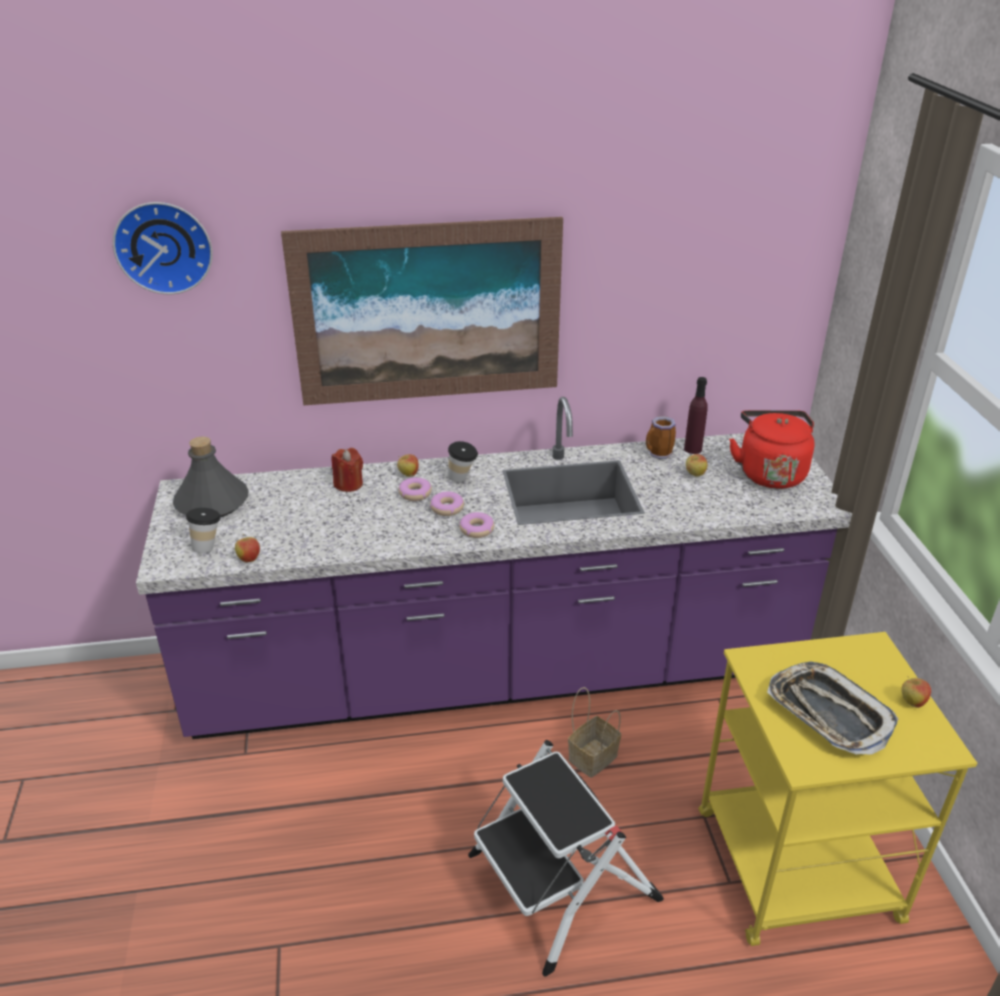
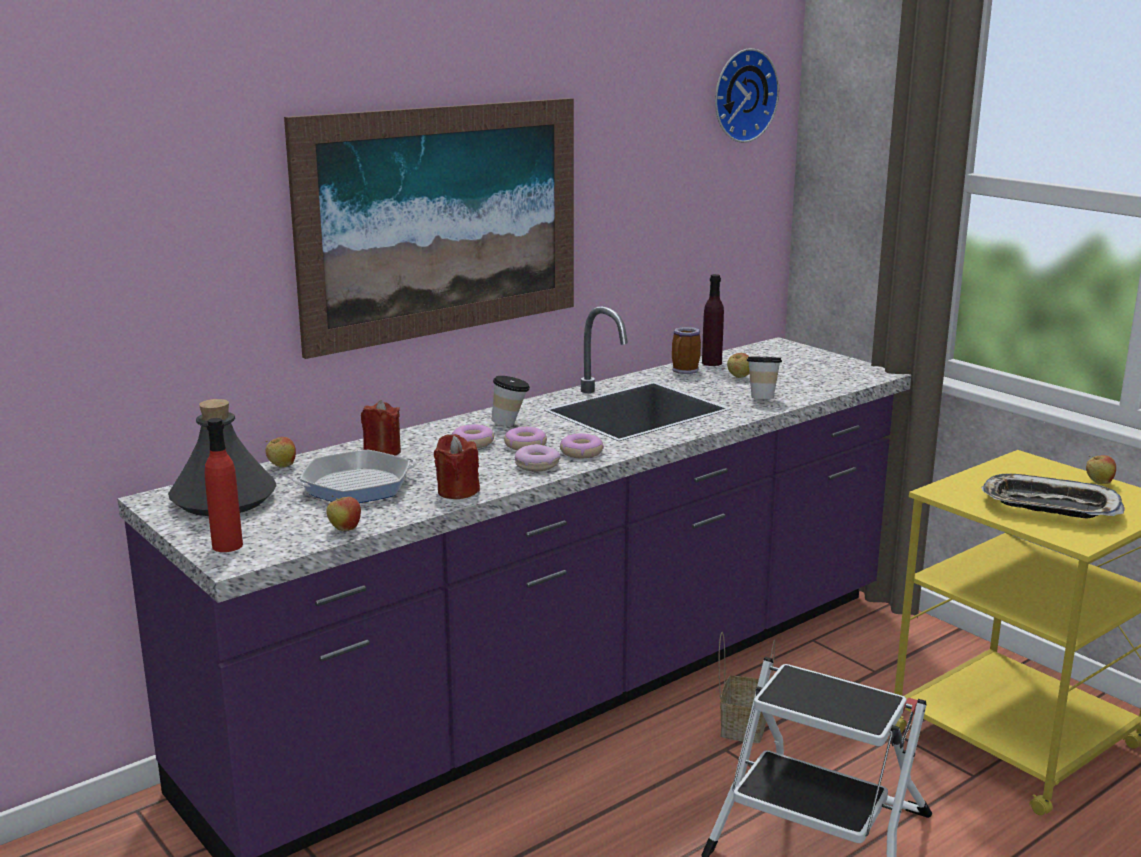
camera: 30 degrees left, 15 degrees down
(164, 246) = (140, 139): wall clock -> wall clock (741, 95)
(172, 550) = (227, 545): none -> red bottle
(208, 546) = (274, 532): cup -> cup (762, 398)
(298, 516) = (356, 486): none -> frying pan
(352, 544) = (457, 491): none -> red candle
(408, 474) = (443, 432): apple -> apple (282, 466)
(432, 534) = (537, 465): none -> donut
(769, 472) = (802, 364): red kettle -> none

